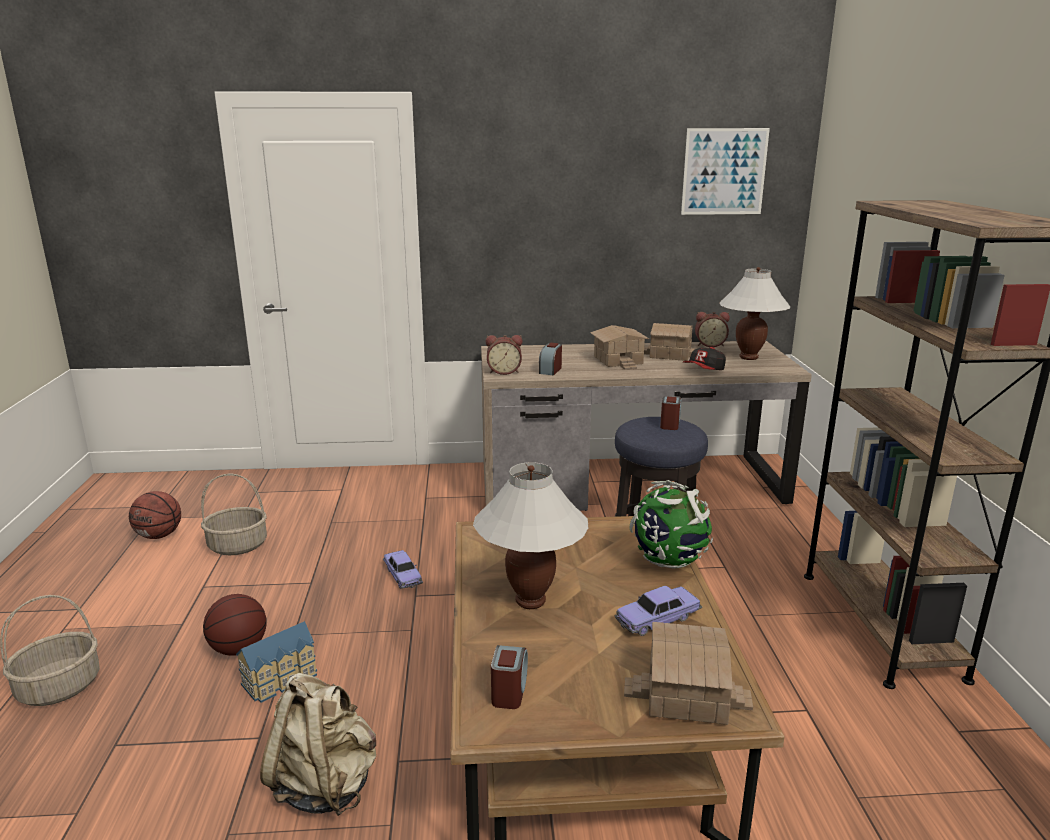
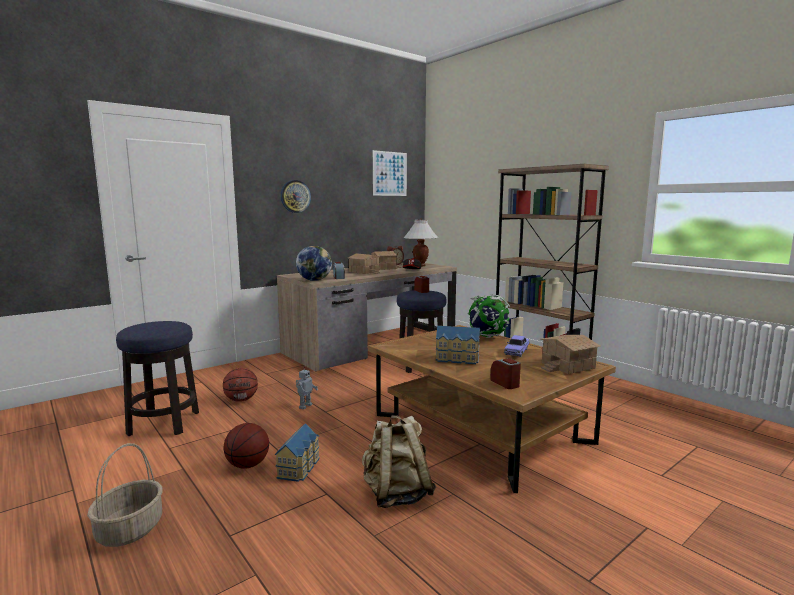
camera: 35 degrees left, 10 degrees down
(159, 535) = (84, 435): basketball -> basketball (241, 400)
(237, 546) = (164, 424): basket -> stool
(403, 575) = (305, 406): toy car -> toy robot
(504, 371) = (314, 280): alarm clock -> globe
(522, 219) = (295, 196): none -> wall clock
(530, 601) = (457, 359): white table lamp -> toy house

